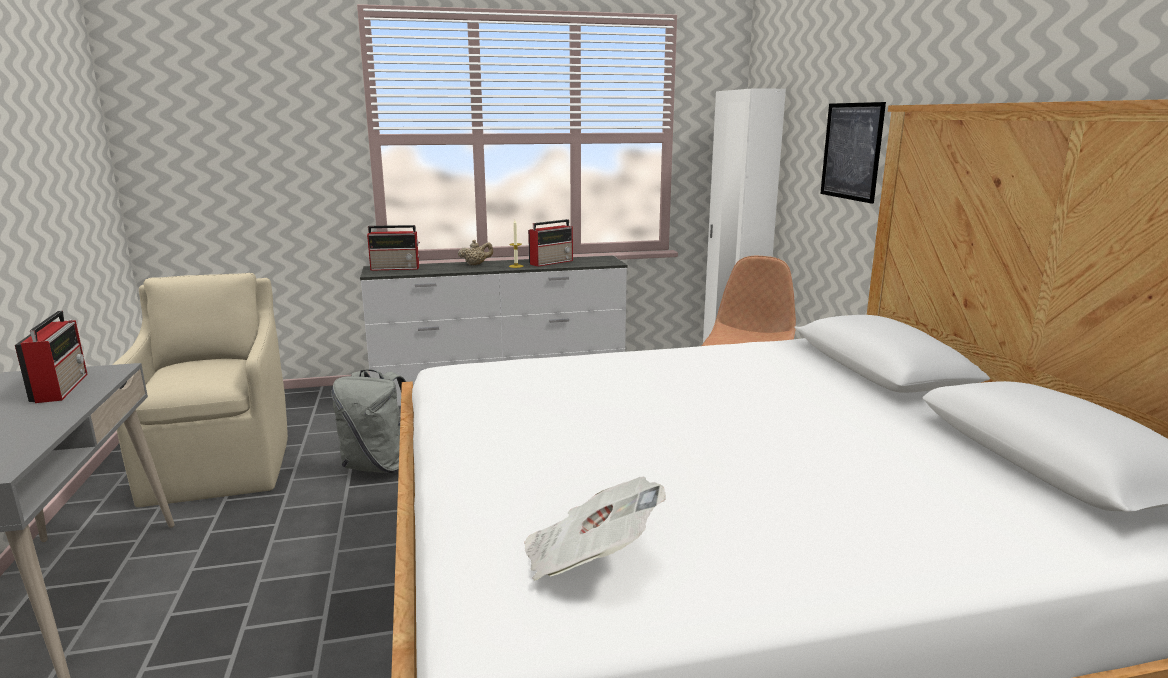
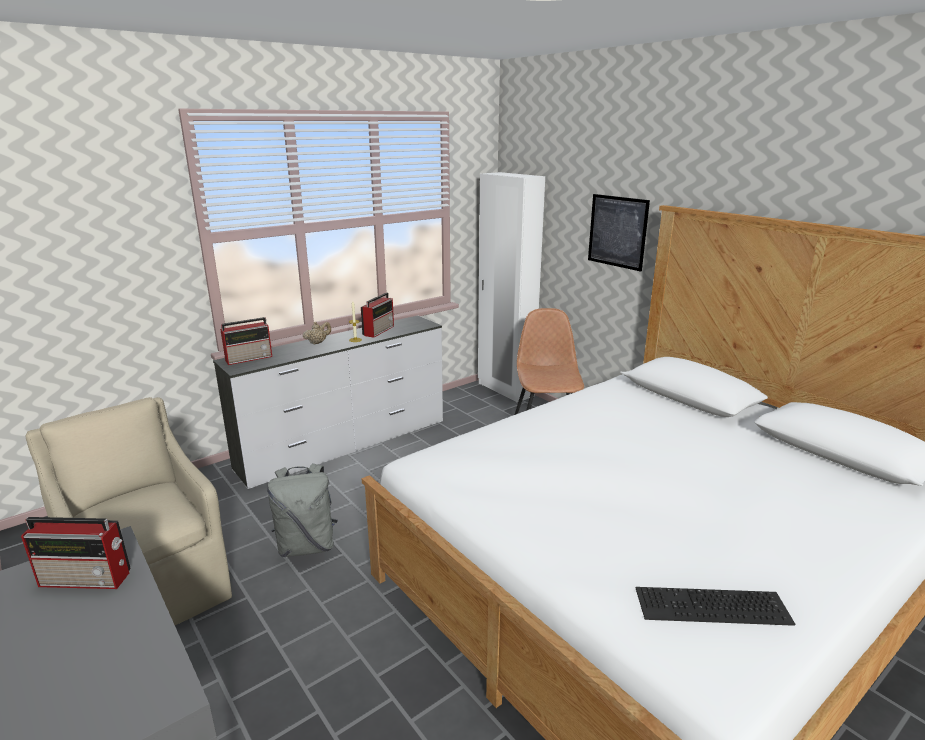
camera: 25 degrees left, 5 degrees up
(61, 387) = (87, 579): radio -> radio turned 135 degrees clockwise
(588, 559) = (711, 608): newspaper -> keyboard

